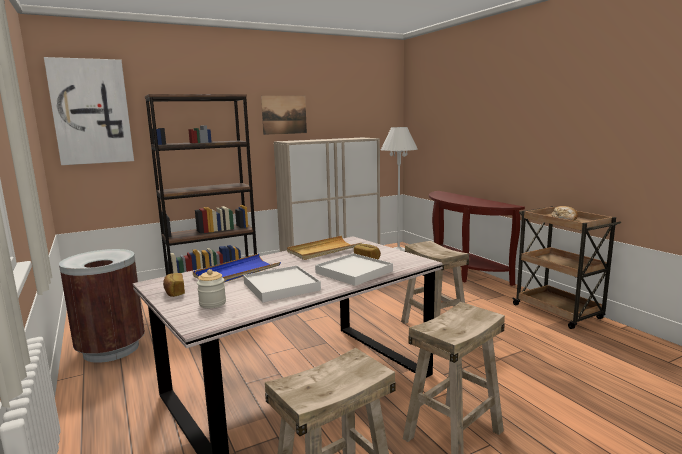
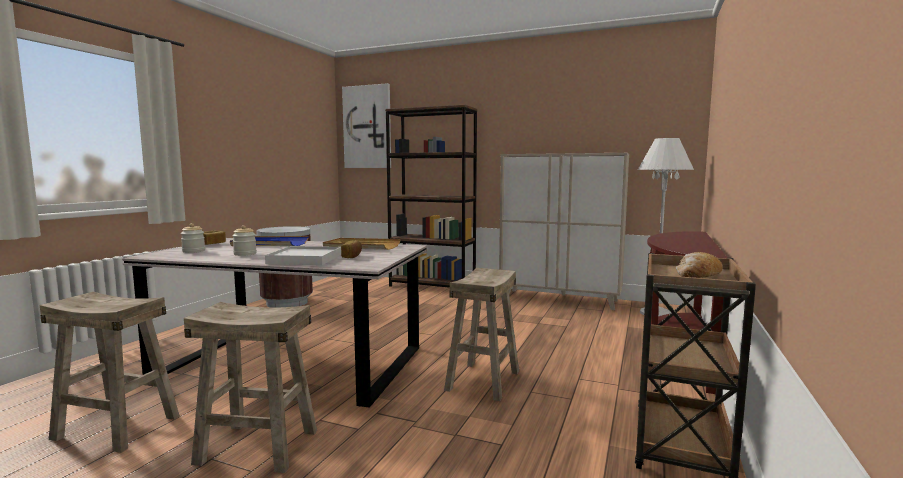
camera: 50 degrees right, 5 degrees down
(281, 286) = (245, 254): white tray -> jar
(284, 114) = (528, 126): picture -> none

